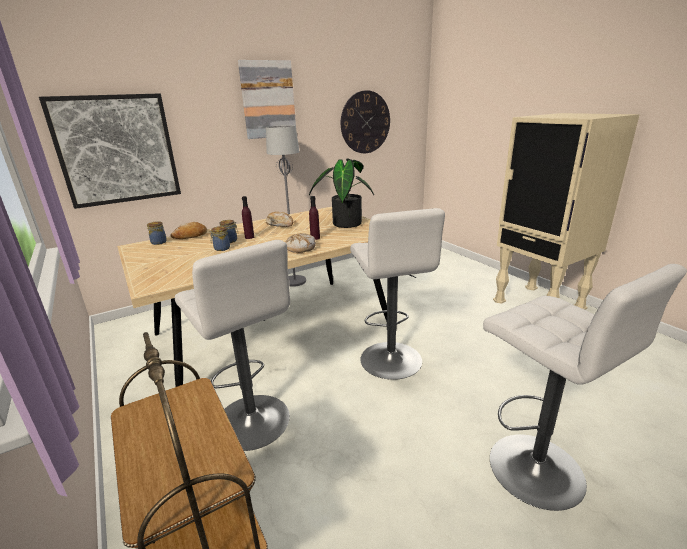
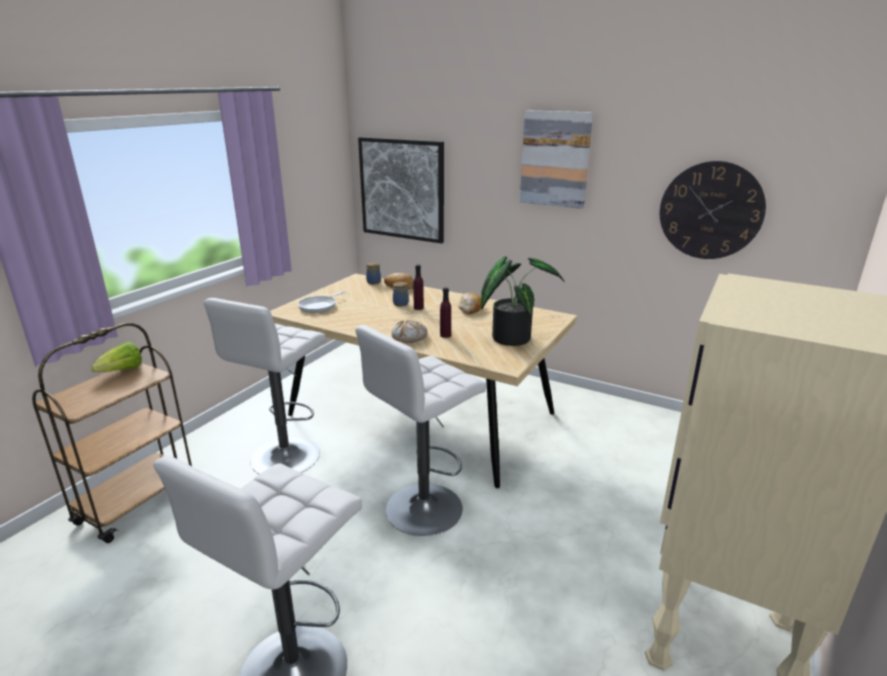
camera: 60 degrees right, 0 degrees up
(138, 422) = (122, 371): none -> lettuce
(170, 270) = (319, 306): none -> frying pan
(221, 248) = (379, 307): jar -> none
(295, 281) = (530, 388): grey floor lamp -> none

